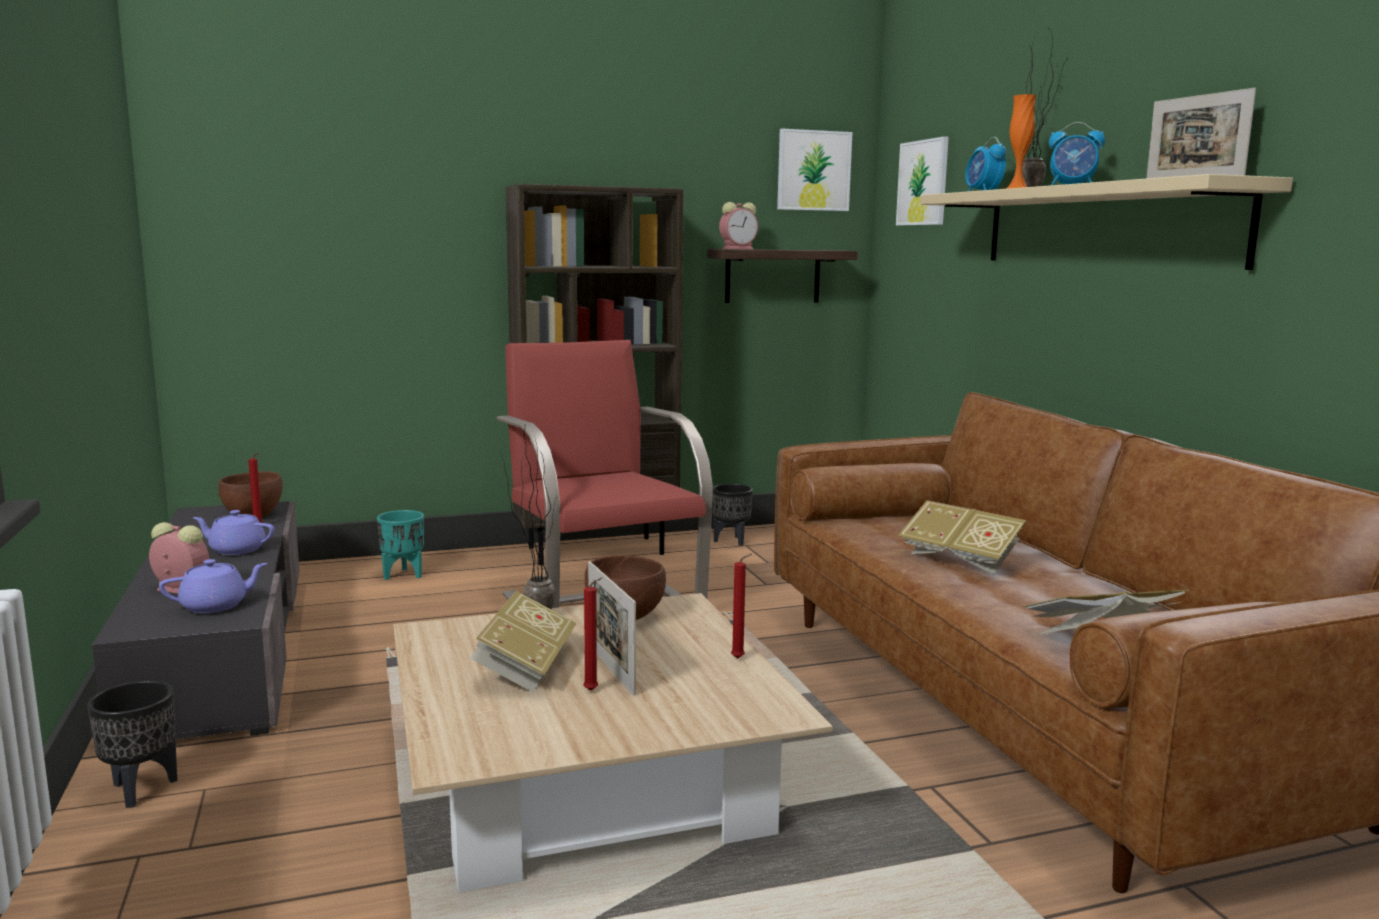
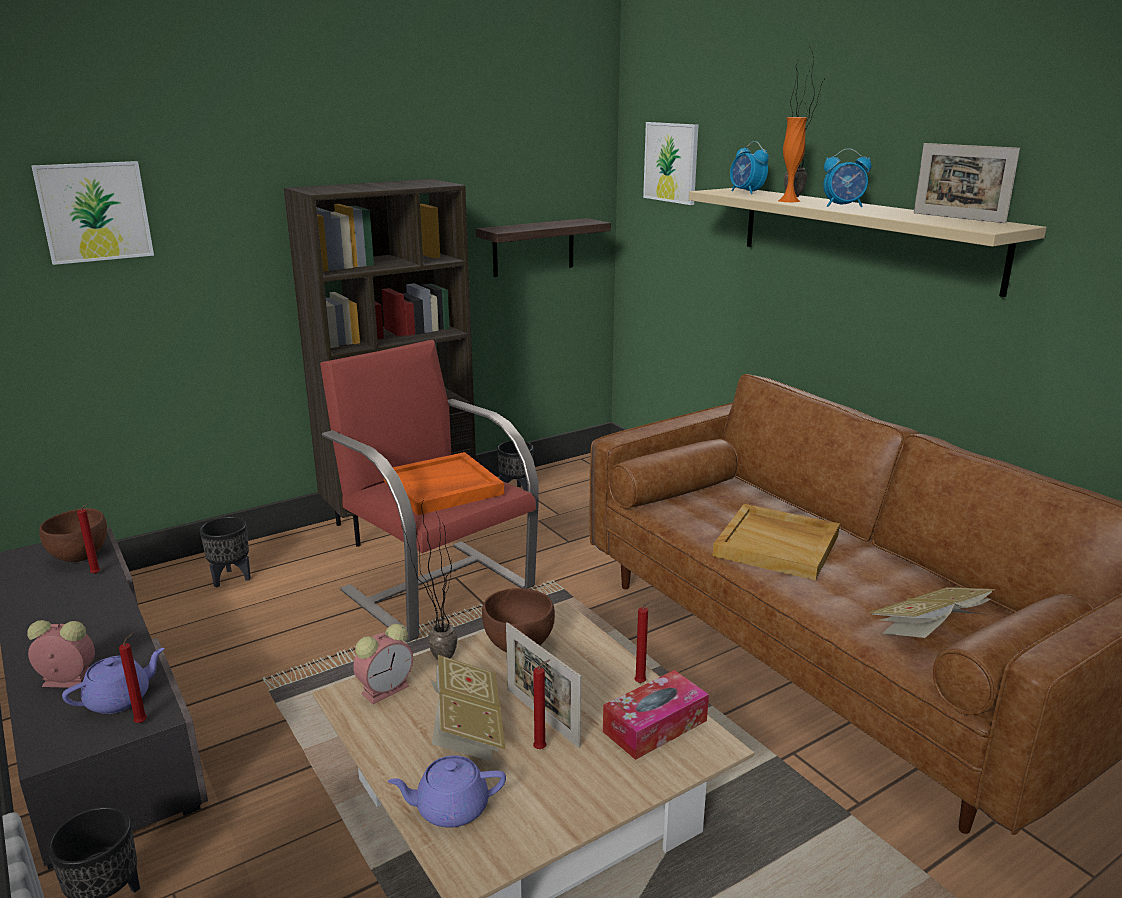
camera: 15 degrees left, 10 degrees up
(224, 622) = (143, 722): none -> red candle
(236, 550) = (92, 611): purple teapot -> purple teapot (450, 808)
(403, 575) = (231, 578): turquoise planter -> black planter
(609, 483) = (442, 488): none -> orange tray
(730, 691) = (655, 726): none -> tissue box
(738, 249) = (507, 229): alarm clock -> alarm clock (387, 689)
(813, 170) = (565, 145): picture -> picture (94, 212)
(960, 559) = (778, 545): book -> beige tray

